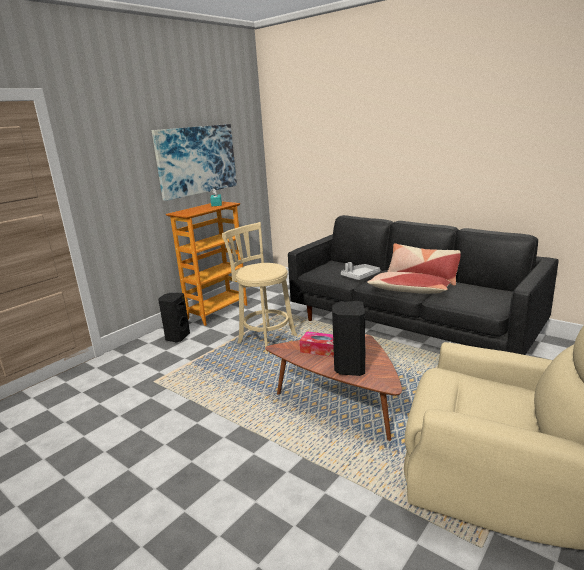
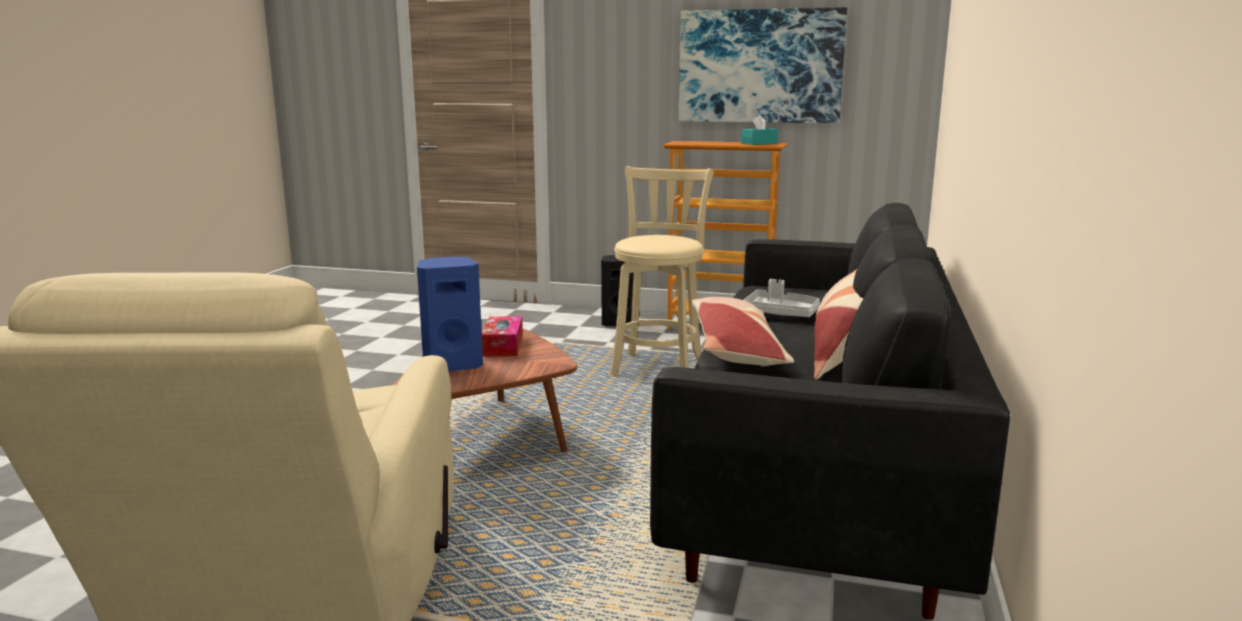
camera: 65 degrees right, 5 degrees down
(349, 367) = (451, 365): black speaker -> blue speaker

